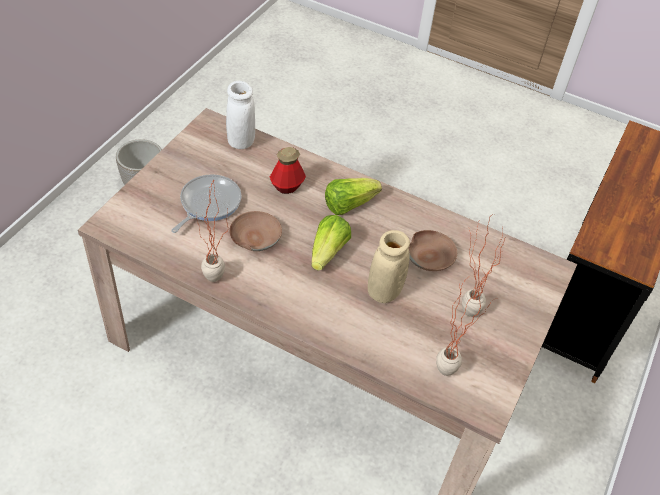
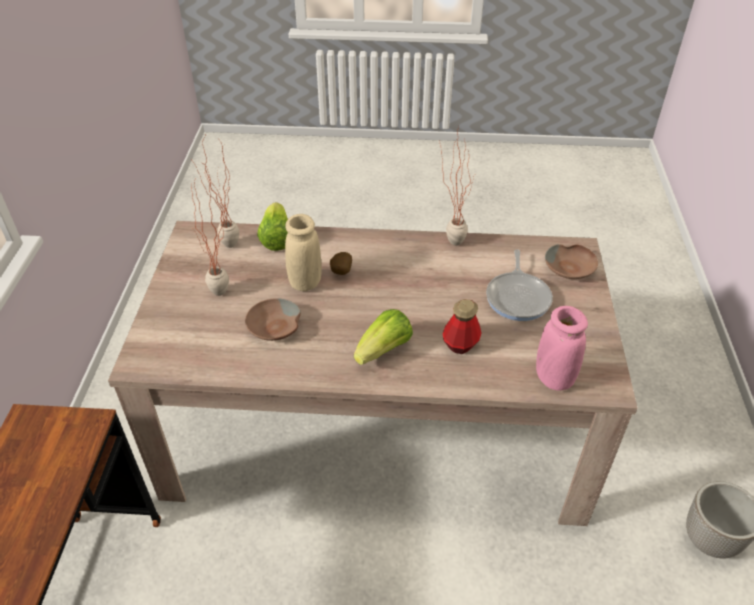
camera: 160 degrees right, 5 degrees down
(241, 141) = (553, 378): white vase -> pink vase
(255, 237) = (450, 284): brown bowl -> brown bowl (570, 269)
(328, 252) = (375, 296): lettuce -> lettuce (276, 238)
(346, 289) = (340, 272): none -> potato

